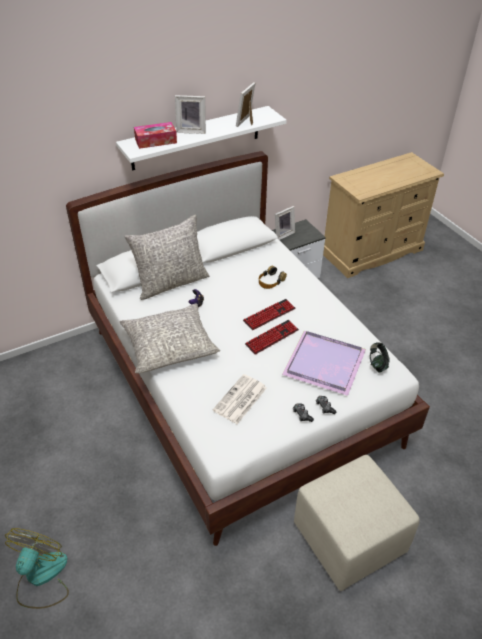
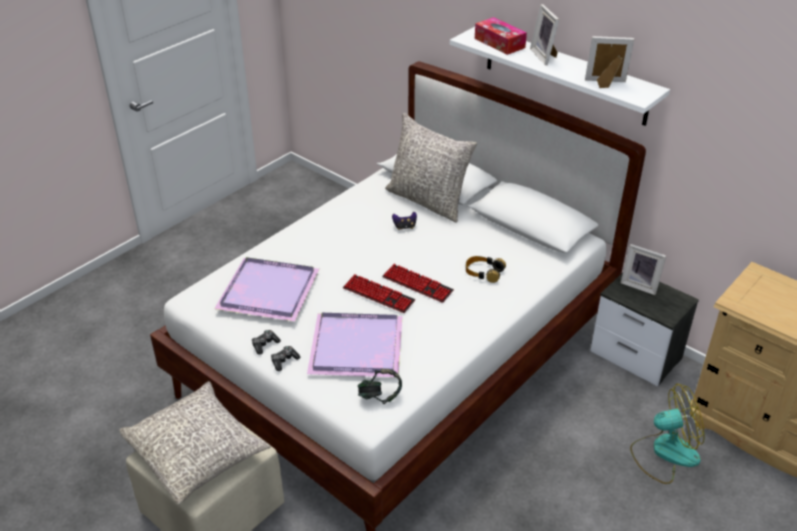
camera: 70 degrees right, 5 degrees down
(41, 577) = (117, 295): fan -> fan (664, 453)
(169, 346) = (326, 227): grey pillow -> grey pillow (197, 452)
(240, 400) = (266, 292): newspaper -> purple tray

